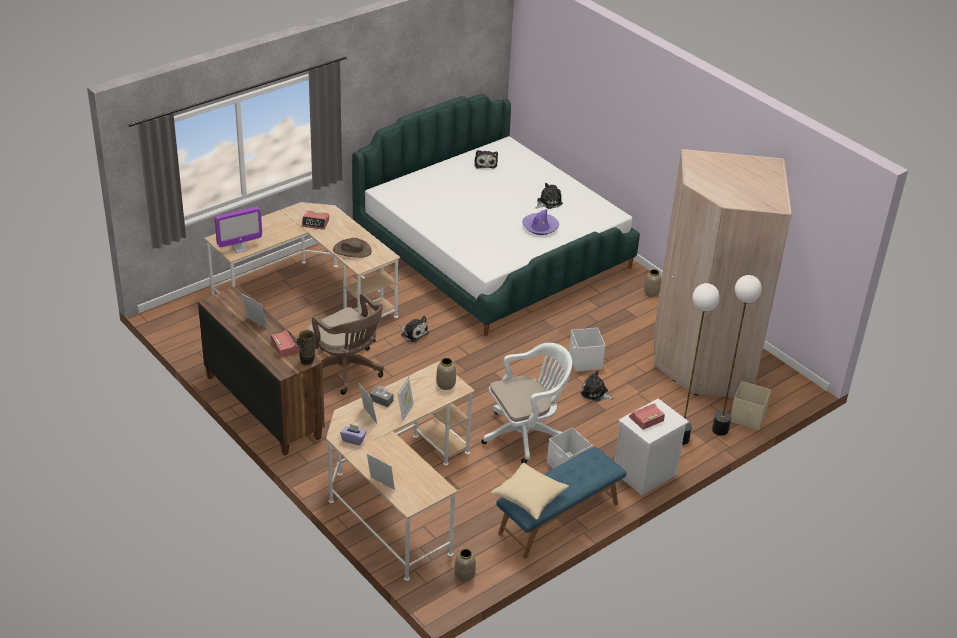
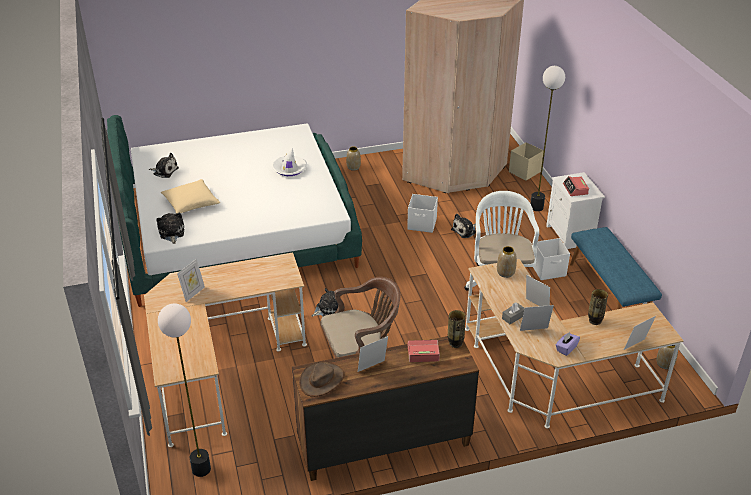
camera: 65 degrees left, 0 degrees up
(239, 248) = (198, 360): monitor -> none
(315, 223) = (193, 293): alarm clock -> picture frame
(352, 250) = (260, 279): brown hat -> brown hat (321, 380)
(404, 453) = (594, 321): none -> vase
(529, 497) = (629, 281): beige pillow -> beige pillow (191, 203)
(540, 227) = (289, 169): purple hat -> white hat
(548, 202) = (255, 155): plush toy -> plush toy (171, 233)
(720, 429) = (533, 187): floor lamp -> floor lamp (201, 469)

